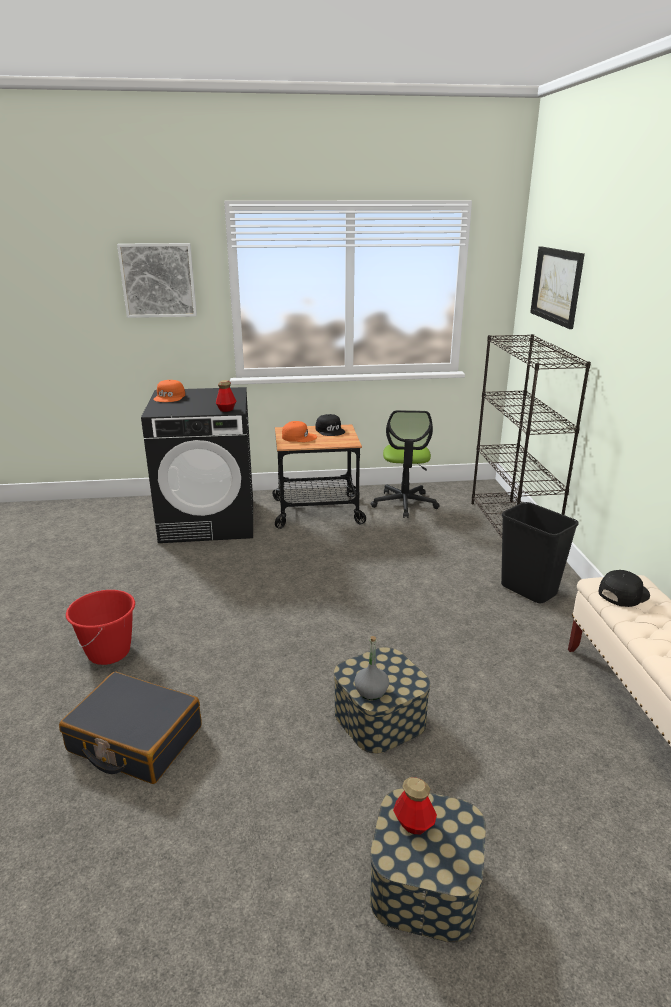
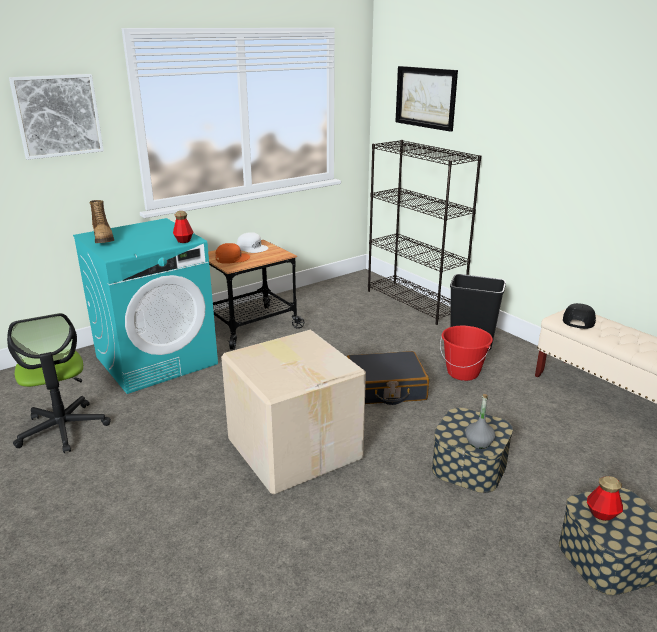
camera: 30 degrees left, 0 degrees up
(109, 652) = (192, 503): red bucket -> red bucket (463, 373)
(134, 739) = (302, 562): black suitcase -> black suitcase (385, 388)
(170, 397) = (104, 239): orange cap -> boot
(209, 521) = (157, 360): black washing machine -> turquoise washing machine
(236, 636) = (295, 448): none -> cardboard box
(330, 430) = (252, 247): black cap -> white cap
(404, 504) = (317, 303): office chair -> office chair (63, 429)

